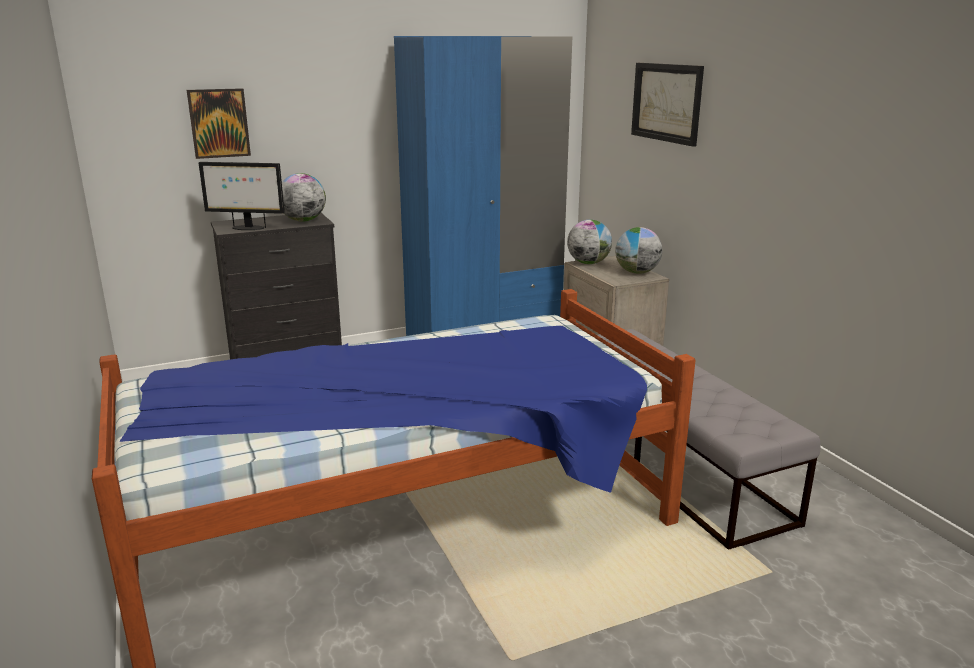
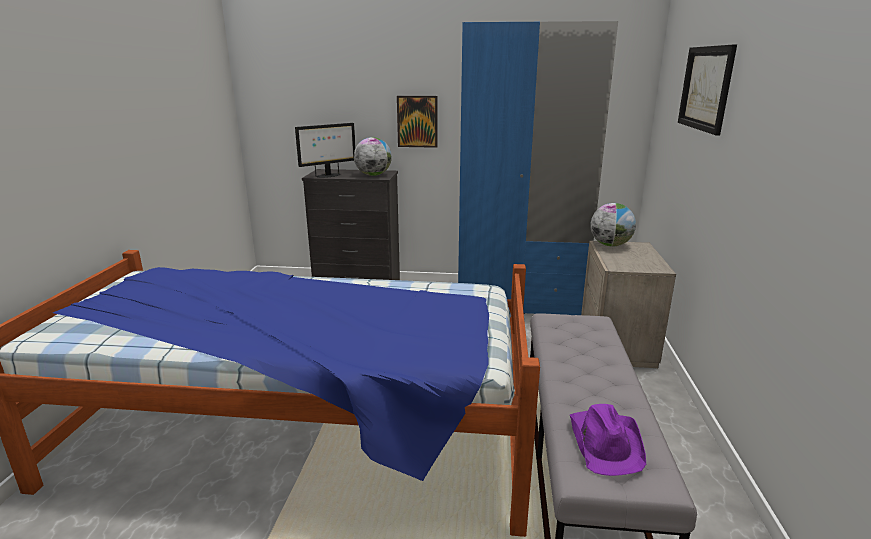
camera: 30 degrees right, 0 degrees up
(219, 123) = (328, 95): picture -> picture (417, 121)
(247, 228) = (328, 176): monitor -> monitor turned 75 degrees counterclockwise
(637, 272) = (648, 262): globe -> none
(733, 415) = (606, 442): none -> purple hat

